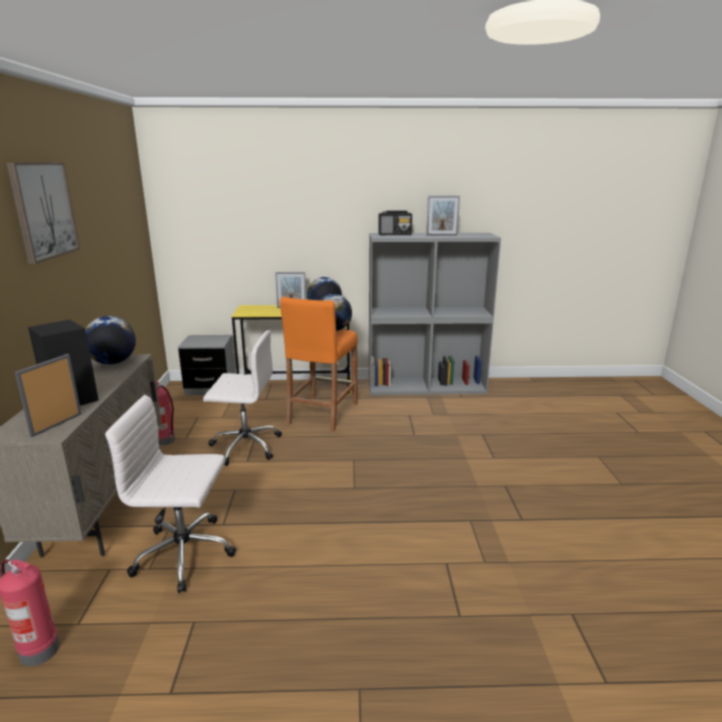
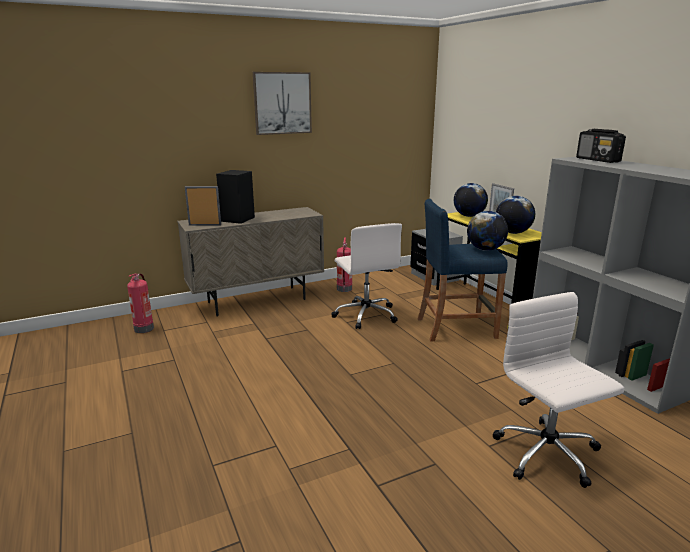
camera: 65 degrees right, 0 degrees up
(113, 362) = (298, 212): globe -> globe (469, 216)
(186, 554) = (230, 337): white office chair -> white office chair (547, 455)
(322, 413) = (456, 328): orange stool -> blue stool
(442, 235) = (651, 168): picture frame -> none

